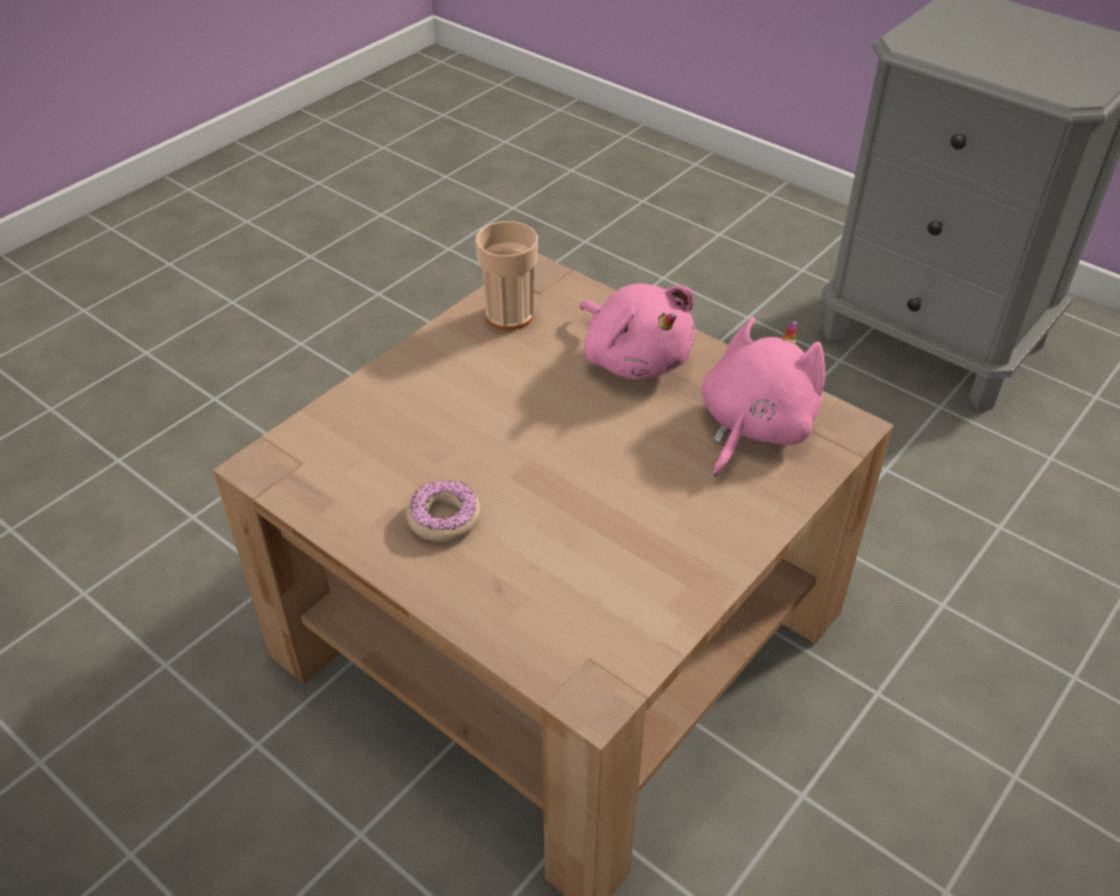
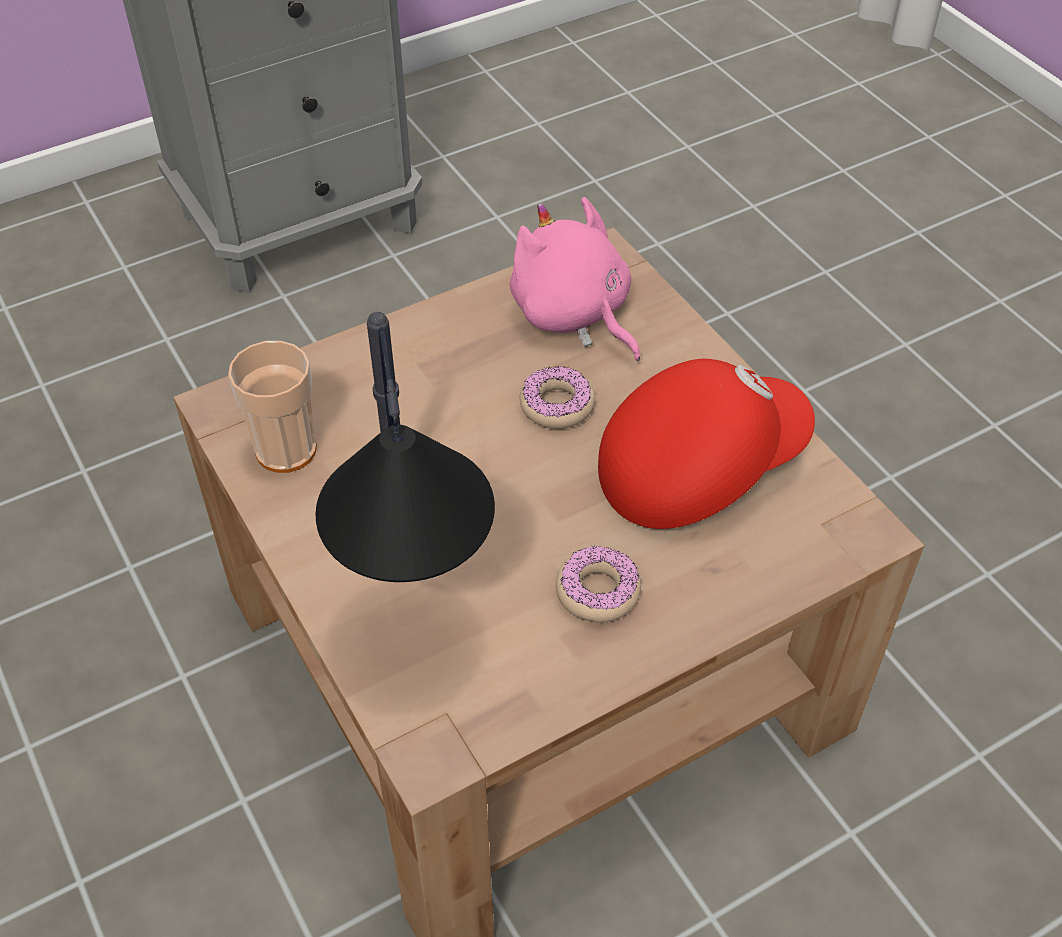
camera: 70 degrees left, 5 degrees up
(415, 412) = (412, 579): none -> table lamp
(613, 552) = (697, 467): none -> red cap
(634, 358) = (424, 367): pink plush toy -> none
(637, 444) = (557, 405): none -> donut

